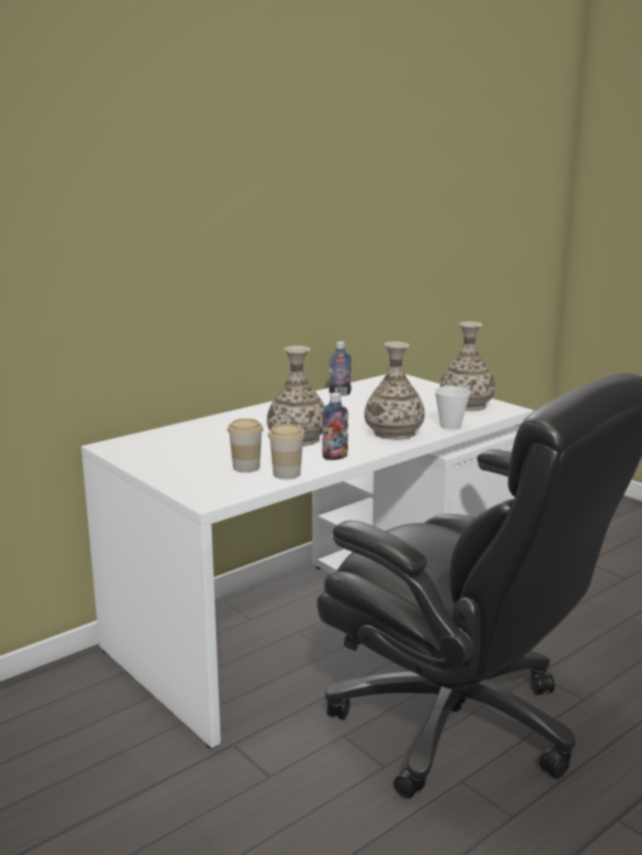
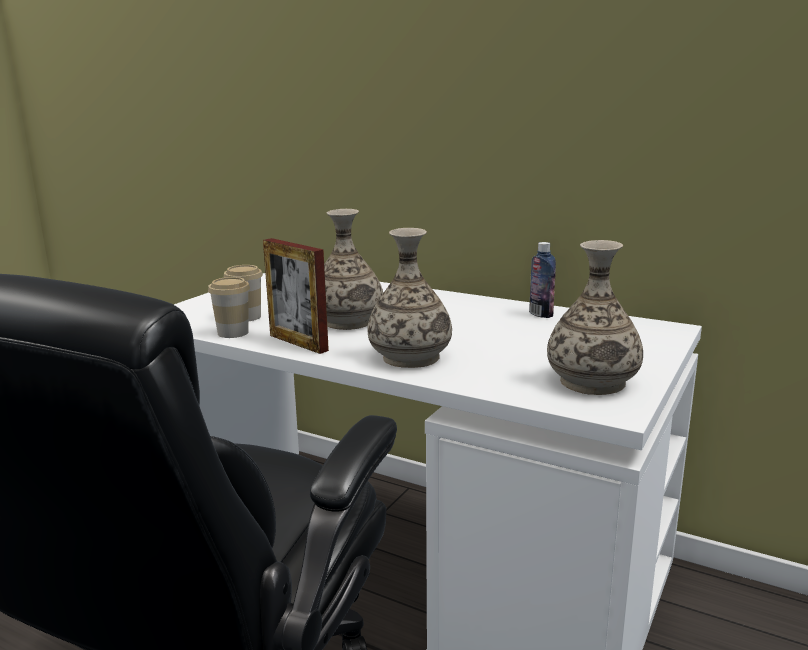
camera: 70 degrees right, 0 degrees up
(335, 457) = (298, 343): bottle -> picture frame
(450, 426) = (474, 383): cup -> none

